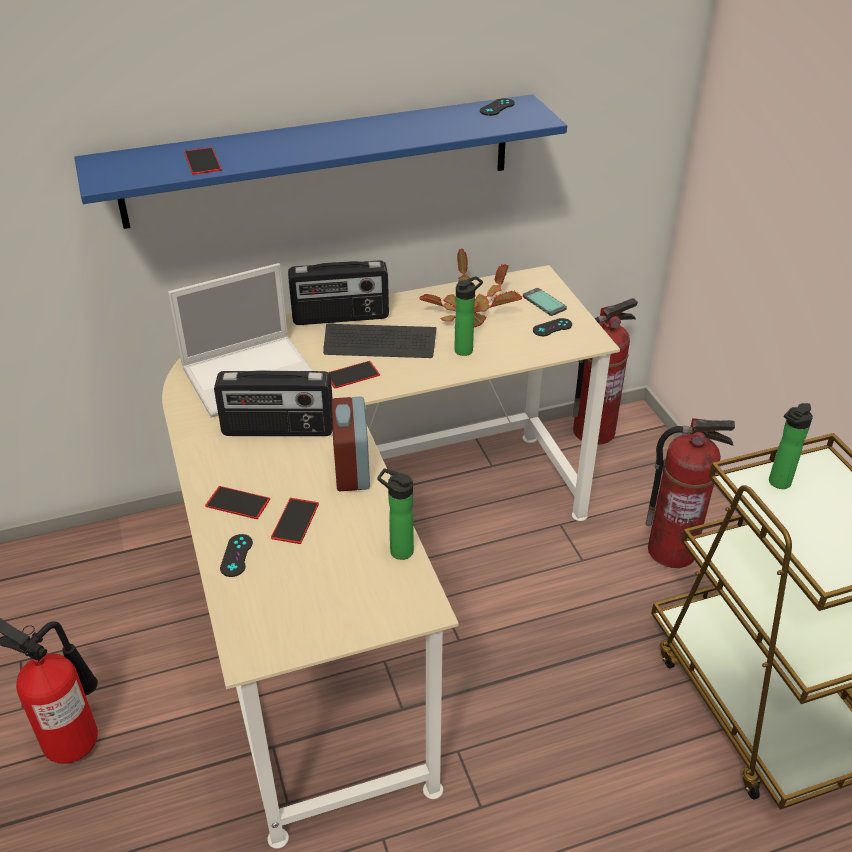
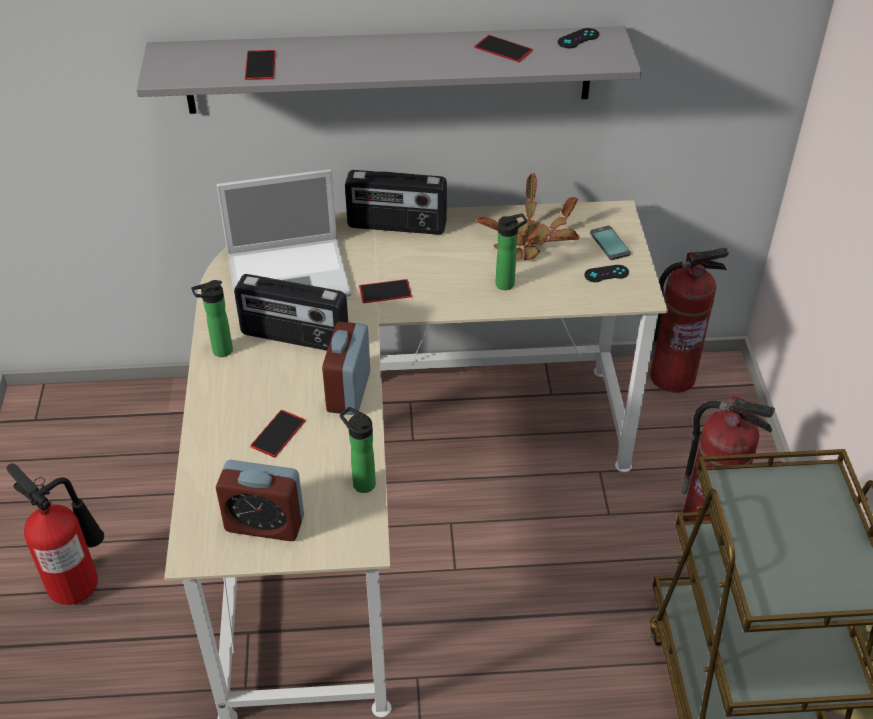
camera: 15 degrees right, 5 degrees up
(236, 555) = (214, 457): black game controller -> none
(238, 502) = (232, 405): phone -> phone (503, 49)
(314, 609) = (264, 524): none -> alarm clock
(319, 161) = (389, 70): blue shelf -> grey shelf
(380, 343) = (424, 261): keyboard -> none
(777, 483) = (763, 491): bottle -> bottle (219, 351)

